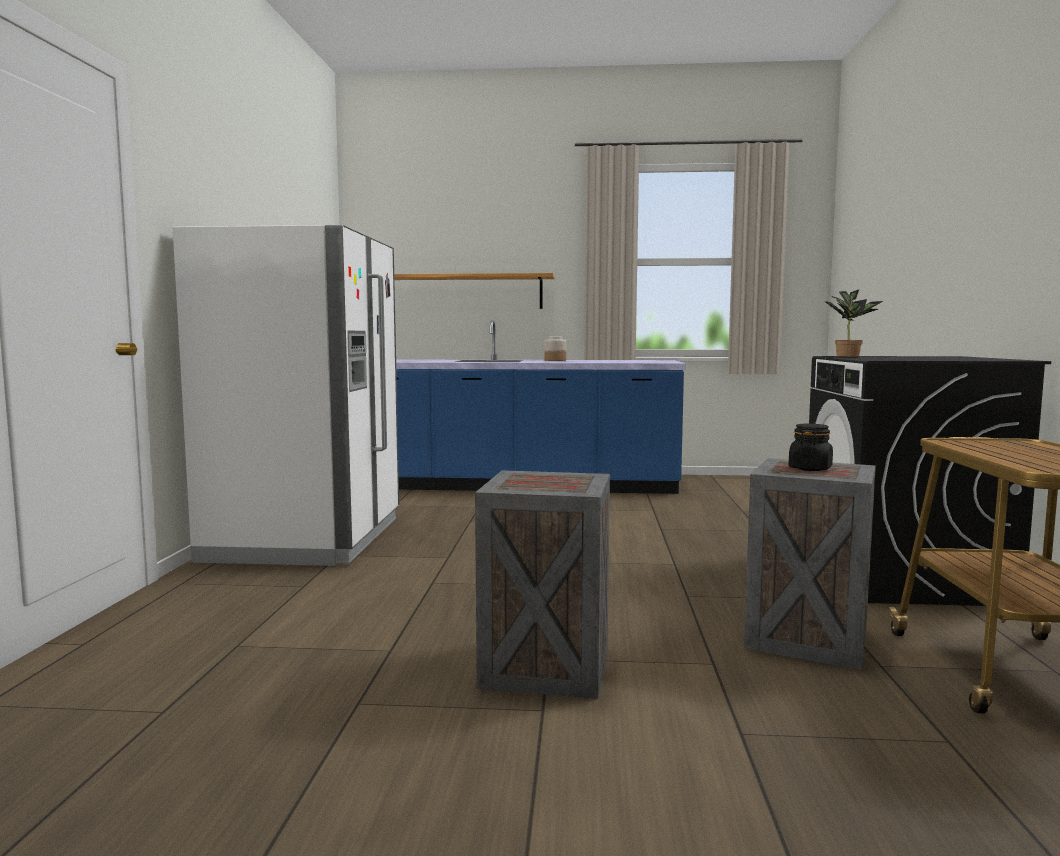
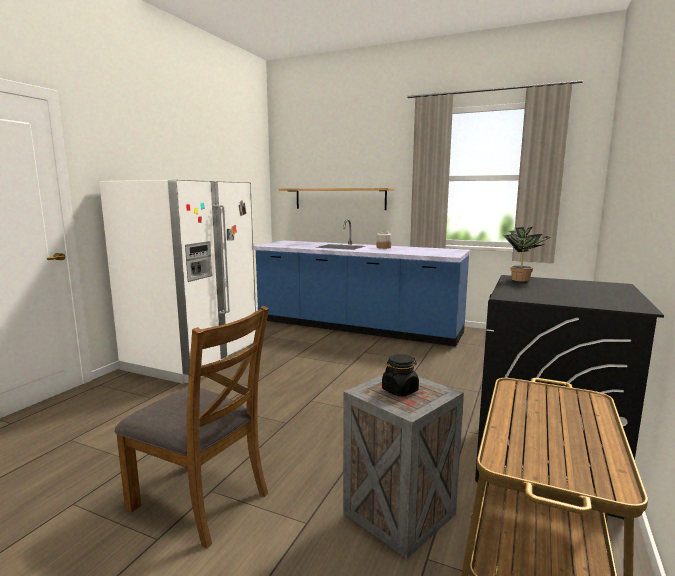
camera: 20 degrees right, 5 degrees up
(548, 668) = (201, 500): crate -> brown chair

